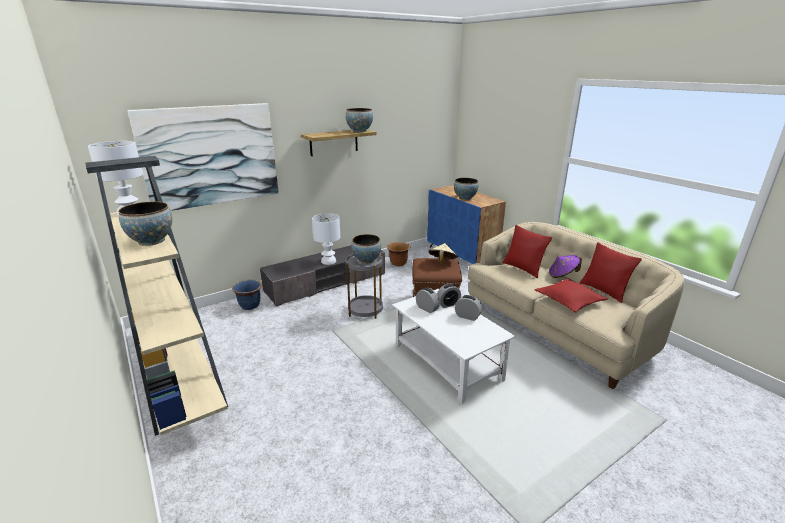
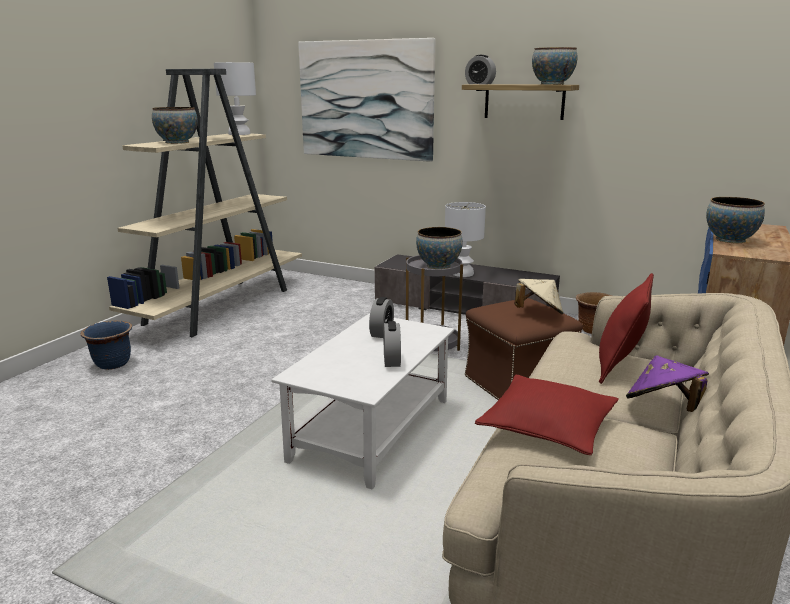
camera: 60 degrees right, 5 degrees down
(250, 306) = (362, 292): blue planter -> blue planter (113, 364)
(448, 304) = (412, 342): alarm clock -> alarm clock (479, 84)
(603, 291) = (674, 467): red pillow -> none

